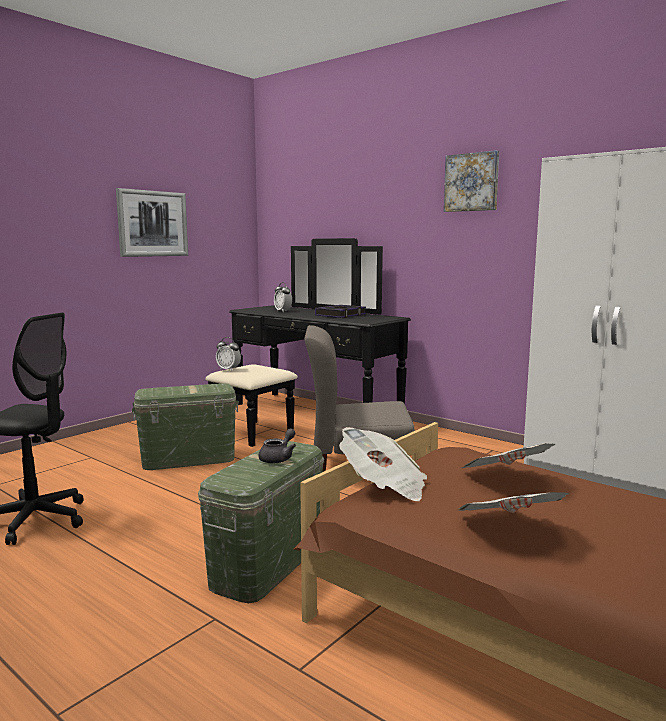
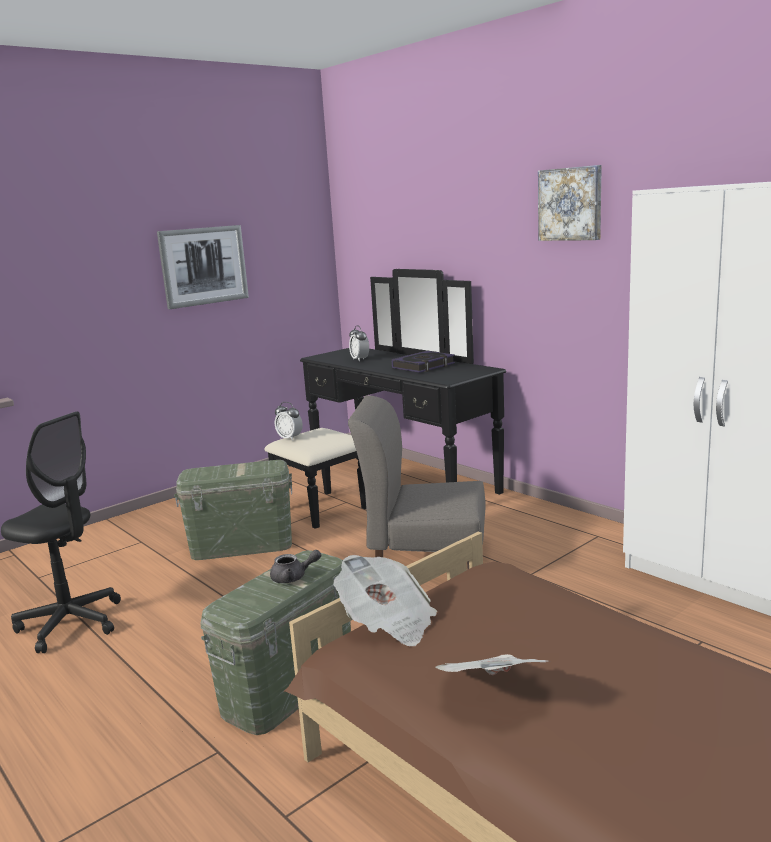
camera: 10 degrees right, 5 degrees up
(278, 458) = (293, 577): grey teapot -> grey teapot turned 45 degrees clockwise
(504, 479) = (527, 616): newspaper -> none

